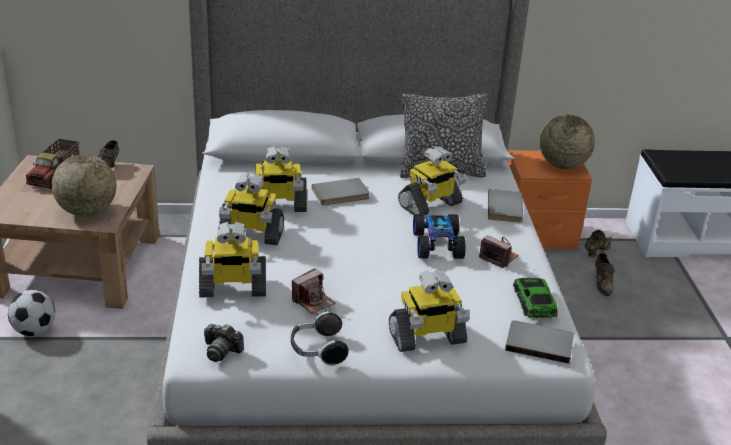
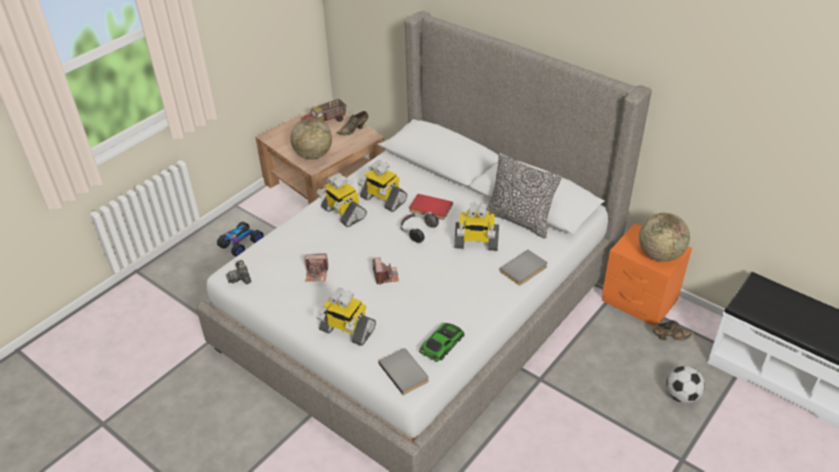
camera: 45 degrees right, 10 degrees up
(34, 331) = (264, 215): football -> football (681, 395)
(232, 288) = (288, 243): toy robot -> none
(317, 350) = (283, 304): headphones -> headphones (417, 231)
(341, 194) = (430, 209): grey book -> red book
(438, 245) = (439, 274): toy car -> toy car (241, 244)
(498, 258) = (465, 302): camera -> camera (385, 276)
(602, 283) = (638, 364): brown shoe -> none

